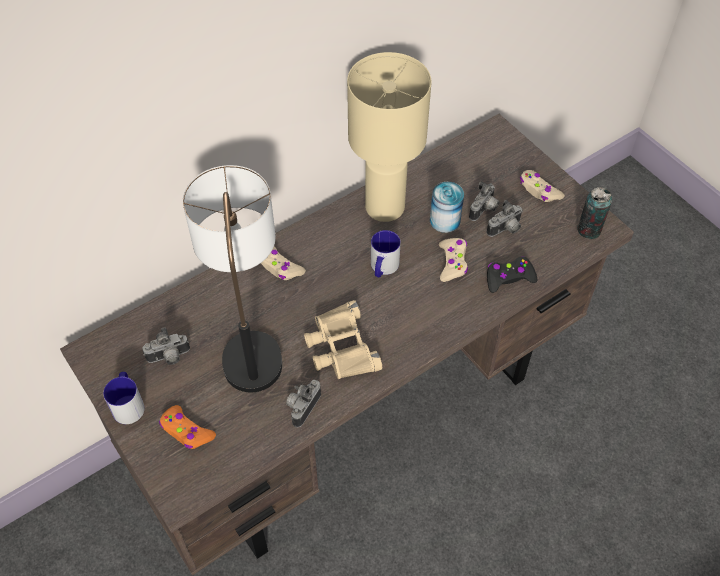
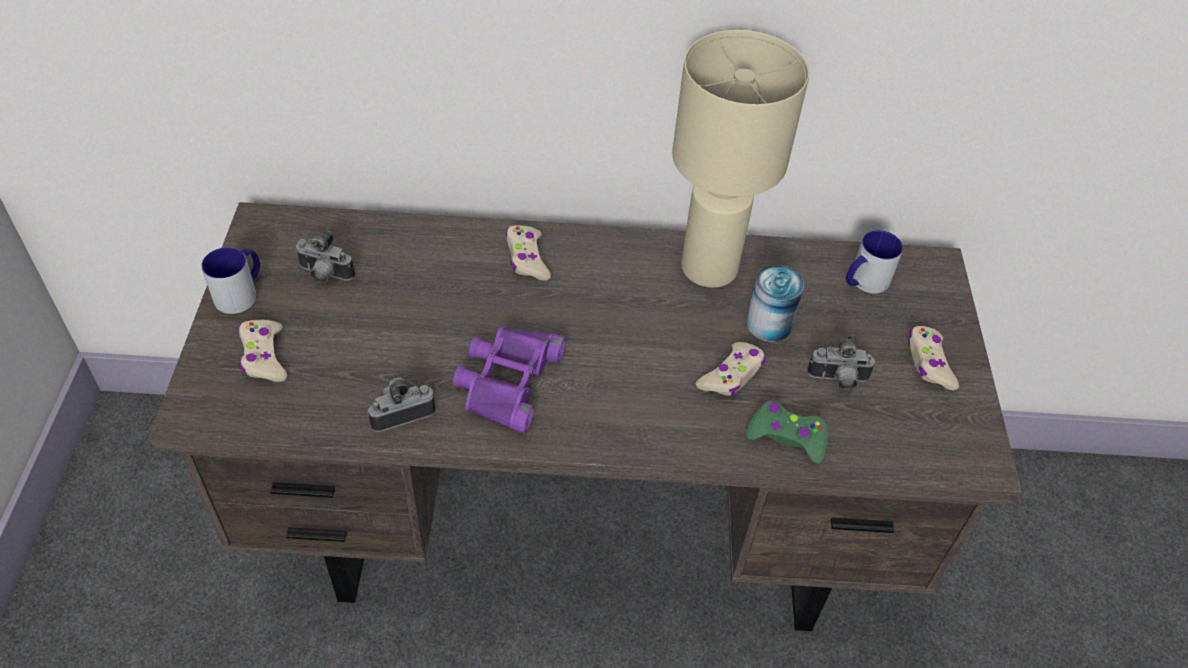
camera: 35 degrees right, 5 degrees down
(186, 431) = (264, 357): orange game controller -> beige game controller
(250, 335) = (425, 305): table lamp -> none
(340, 347) = (507, 381): beige binoculars -> purple binoculars
(383, 268) = (641, 329): mug -> mug (864, 282)
(484, 210) = (832, 342): camera -> none
(509, 278) = (787, 437): black game controller -> green game controller
(589, 230) = (955, 449): can -> none

